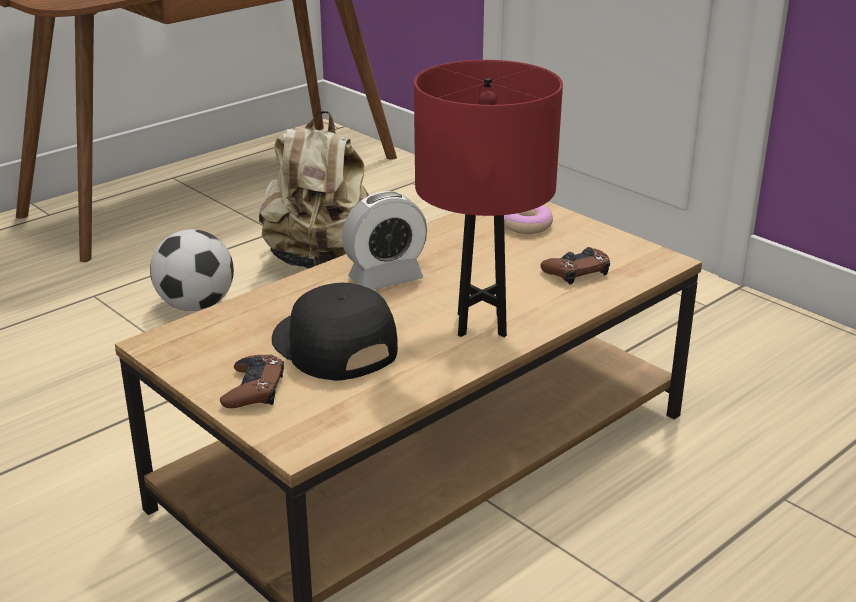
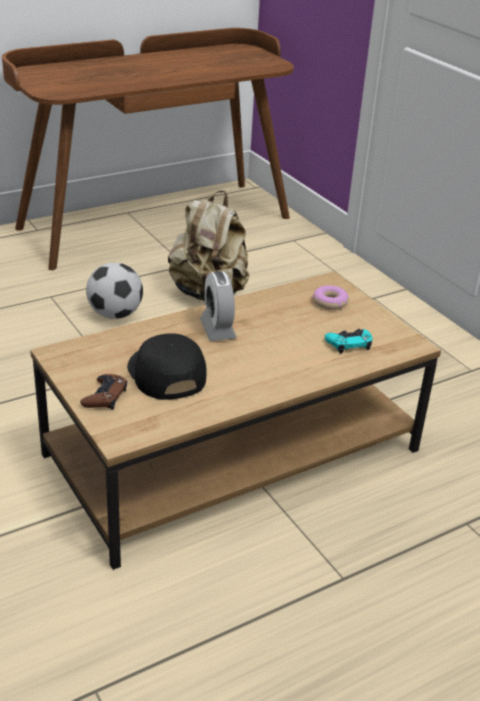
camera: 10 degrees right, 5 degrees up
(385, 279) = (217, 329): alarm clock -> alarm clock turned 90 degrees clockwise
(481, 324) = (267, 374): red table lamp -> none
(576, 271) = (349, 344): brown game controller -> turquoise game controller

